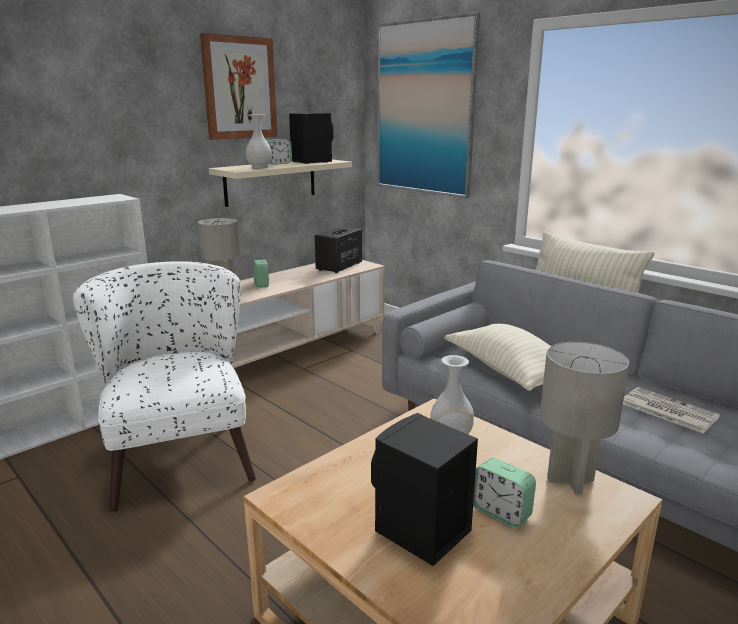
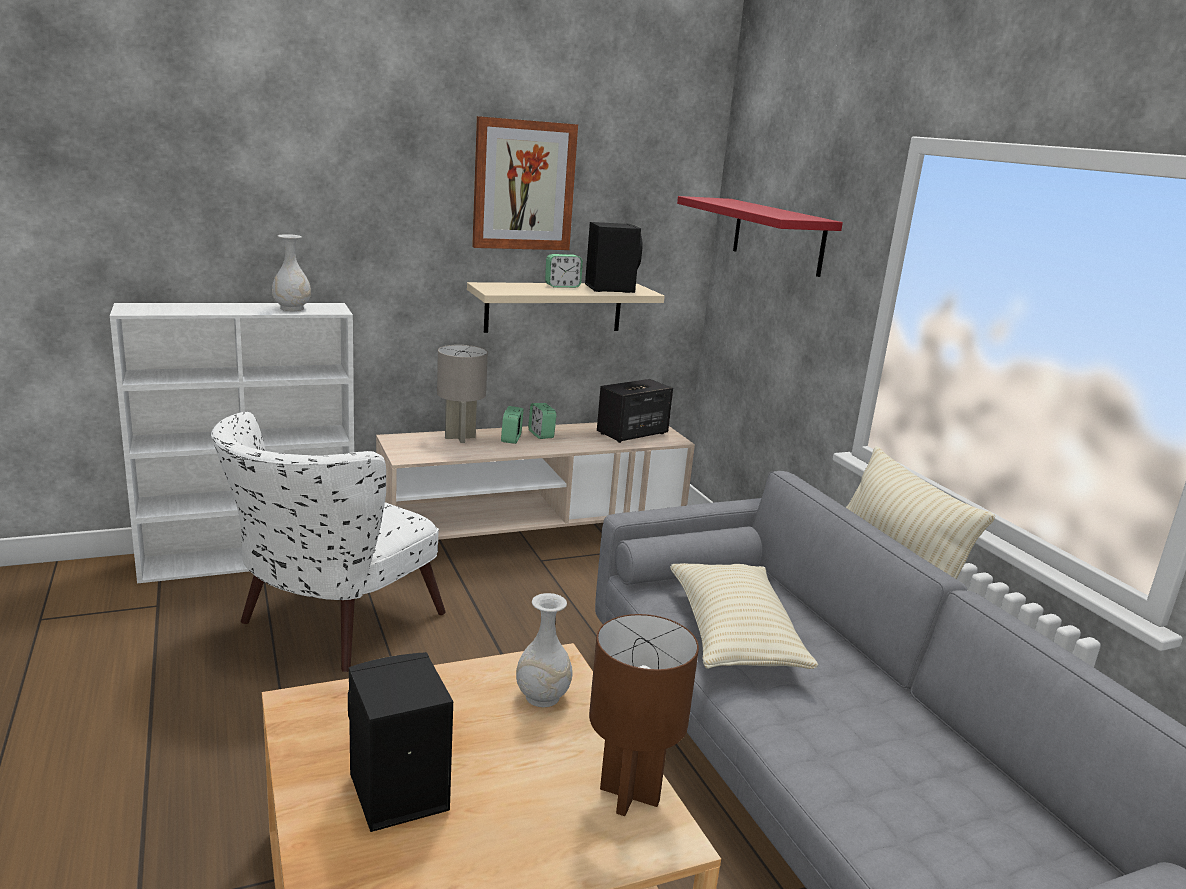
camera: 20 degrees right, 0 degrees up
(180, 452) = (327, 626): white armchair -> white armchair turned 150 degrees counterclockwise
(259, 167) = (527, 290): white vase -> white vase (292, 308)
(424, 108) = (778, 236): picture -> red shelf
(501, 513) = (504, 803): alarm clock -> alarm clock (541, 434)
(569, 480) = (628, 795): grey table lamp -> brown table lamp
(667, 410) = (899, 753): newspaper -> none

